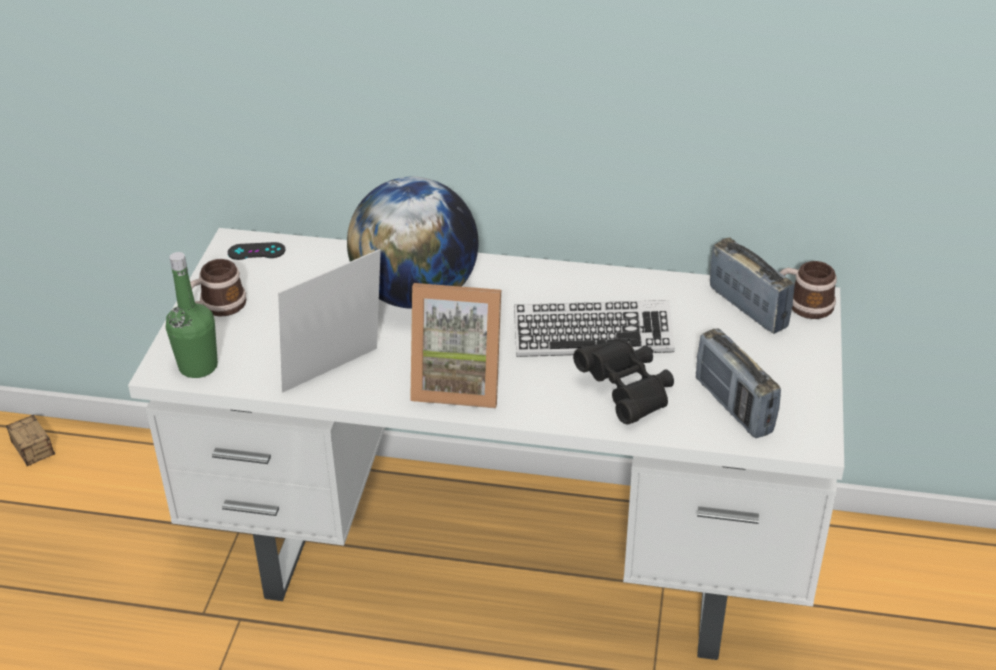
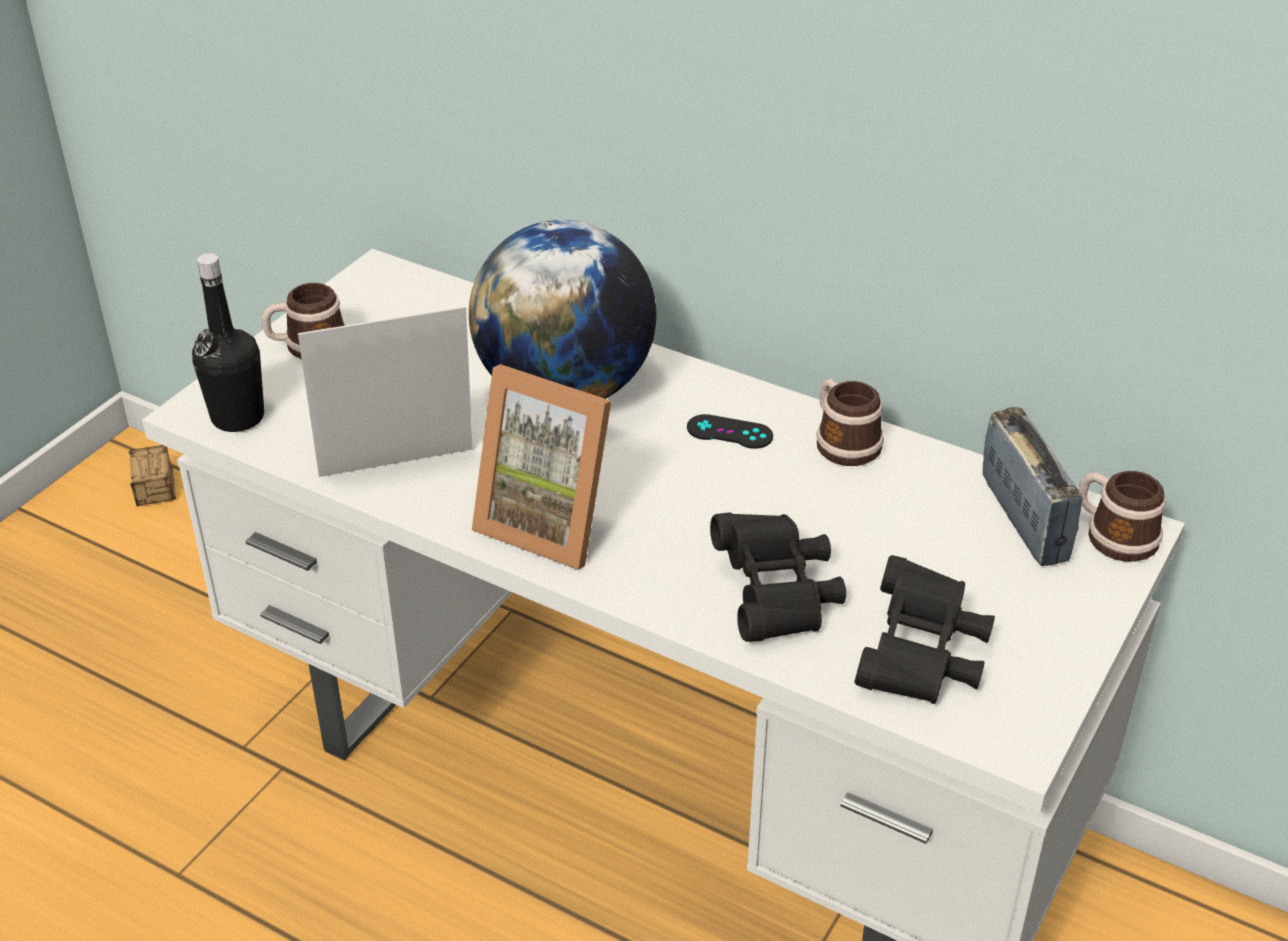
camera: 20 degrees right, 0 degrees up
(198, 366) = (238, 417): green bottle -> black bottle
(256, 251) = (398, 288): black game controller -> black game controller (729, 432)
(593, 337) = (772, 505): keyboard -> none
(613, 286) = (843, 441): none -> mug
(733, 406) = (921, 657): radio -> black binoculars

